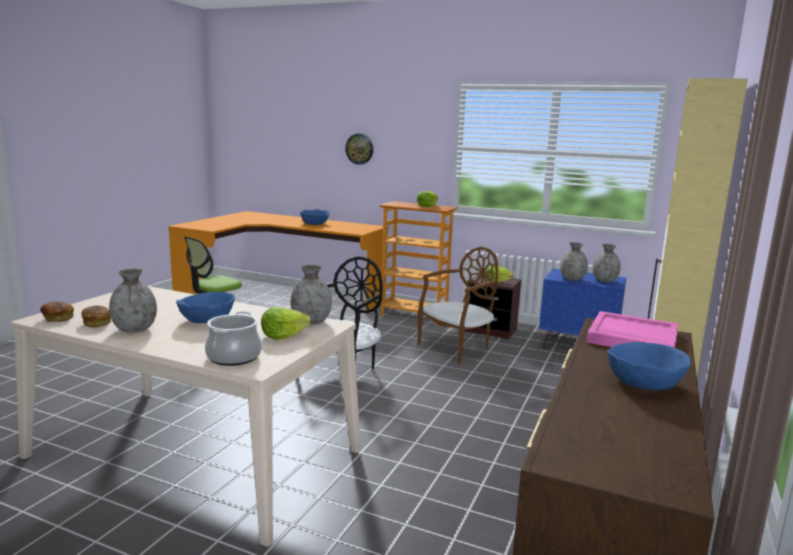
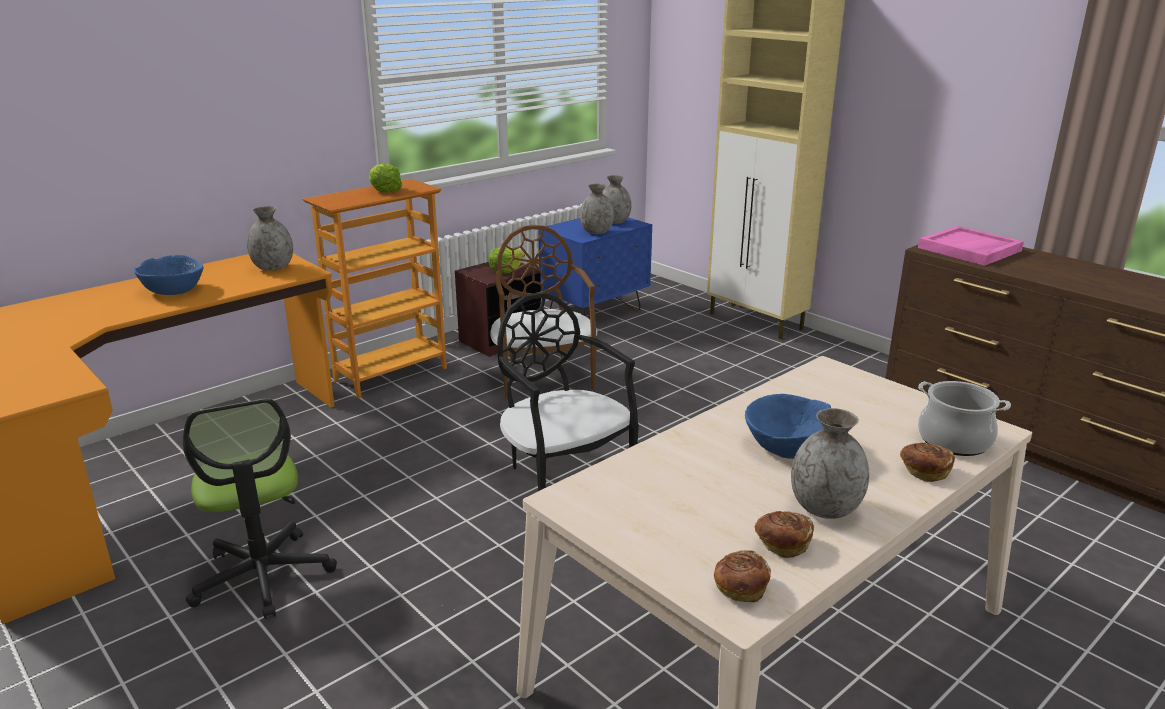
camera: 65 degrees left, 10 degrees up
(185, 349) = (924, 471): none -> bread
(283, 335) = (869, 402): lettuce -> none
(311, 321) = (812, 379): grey vase -> grey vase (273, 267)
(359, 149) = (187, 112): wall clock -> none
(643, 383) = (1086, 273): blue bowl -> none

